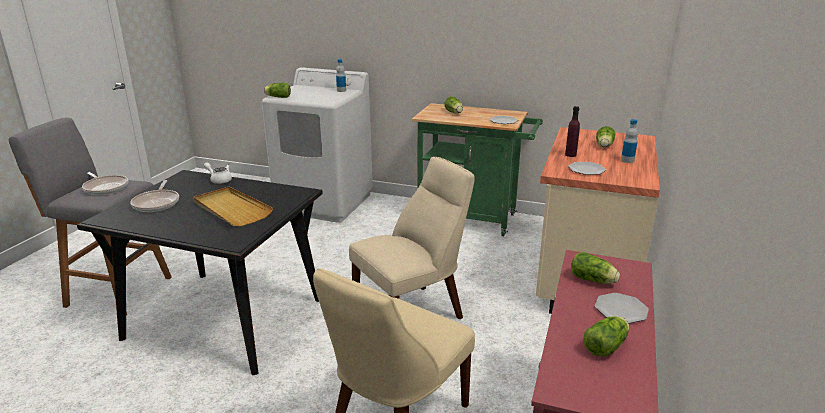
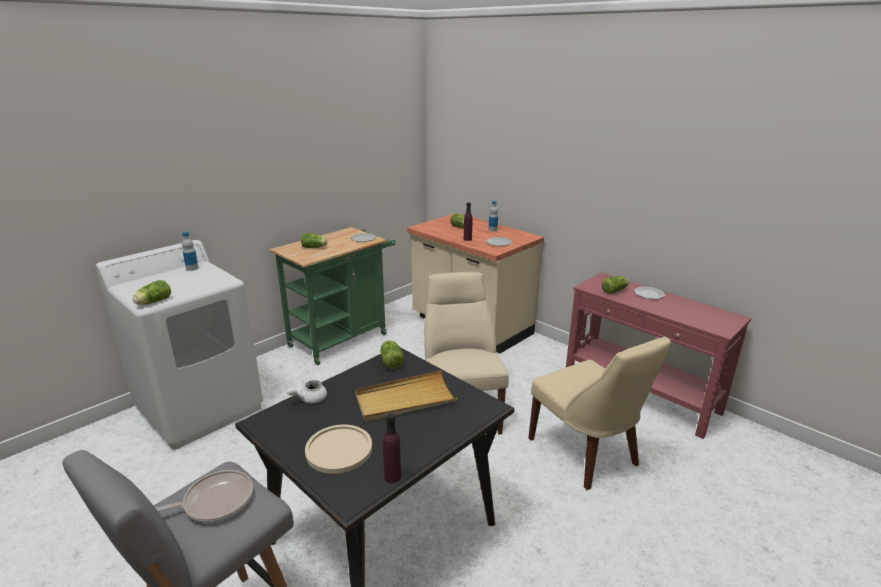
camera: 65 degrees left, 0 degrees up
(127, 226) = (392, 477): none -> purple bottle
(157, 203) = (339, 450): frying pan -> beige plate
(607, 346) = (683, 307): lettuce -> lettuce (391, 361)

